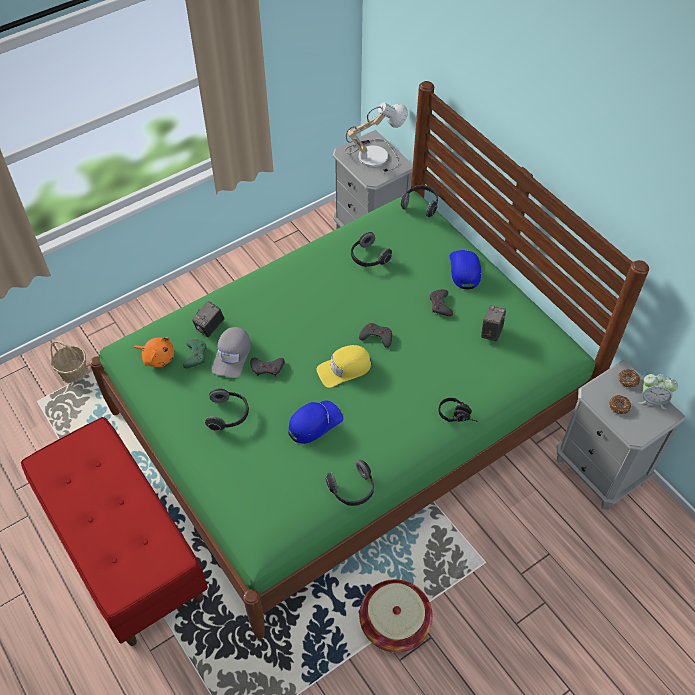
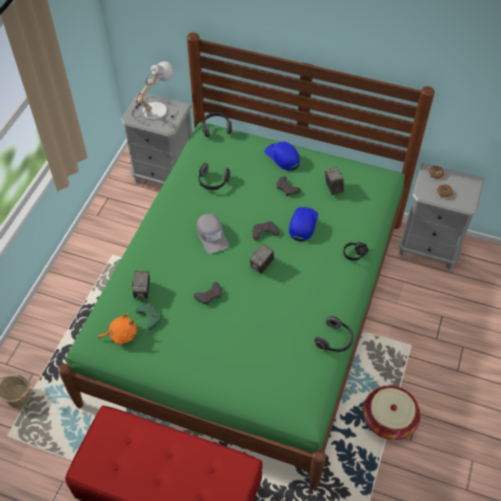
camera: 35 degrees left, 0 degrees up
(228, 415) = (210, 343): headphones -> none
(232, 355) = (176, 301): grey cap -> grey cap (212, 236)
(314, 423) = (273, 312): blue cap -> blue cap (302, 224)
(344, 369) = (262, 265): yellow cap -> camera
(652, 400) = (458, 178): alarm clock -> none

